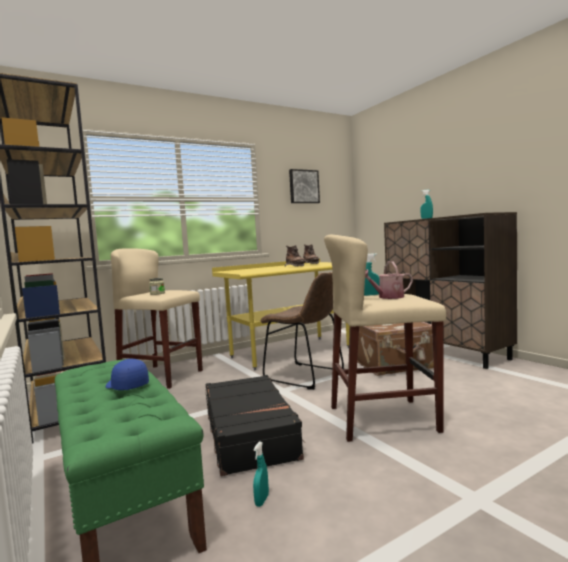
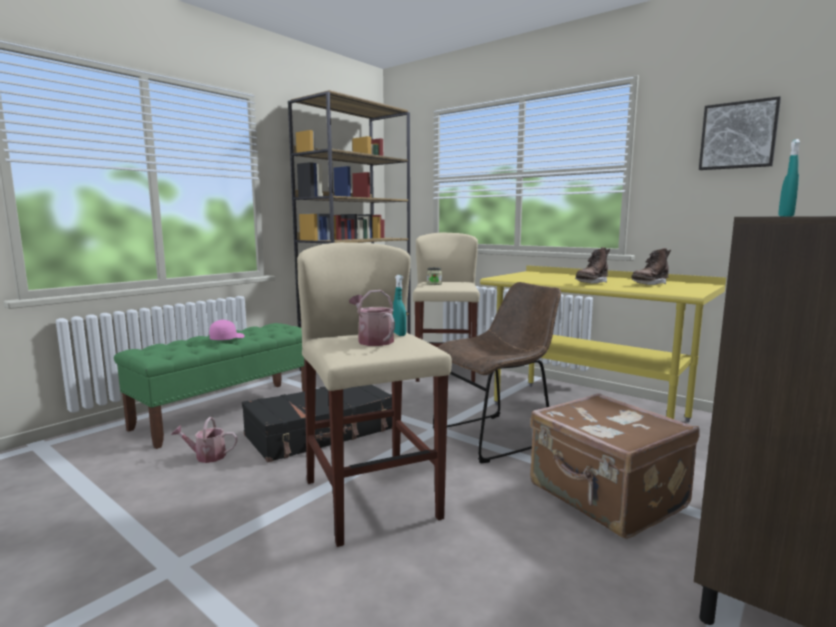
camera: 70 degrees right, 5 degrees up
(126, 386) = (227, 338): blue cap -> pink cap
(262, 500) = (206, 456): turquoise spray bottle -> watering can
(308, 376) = (495, 436): brown chair -> brown chair turned 135 degrees counterclockwise

